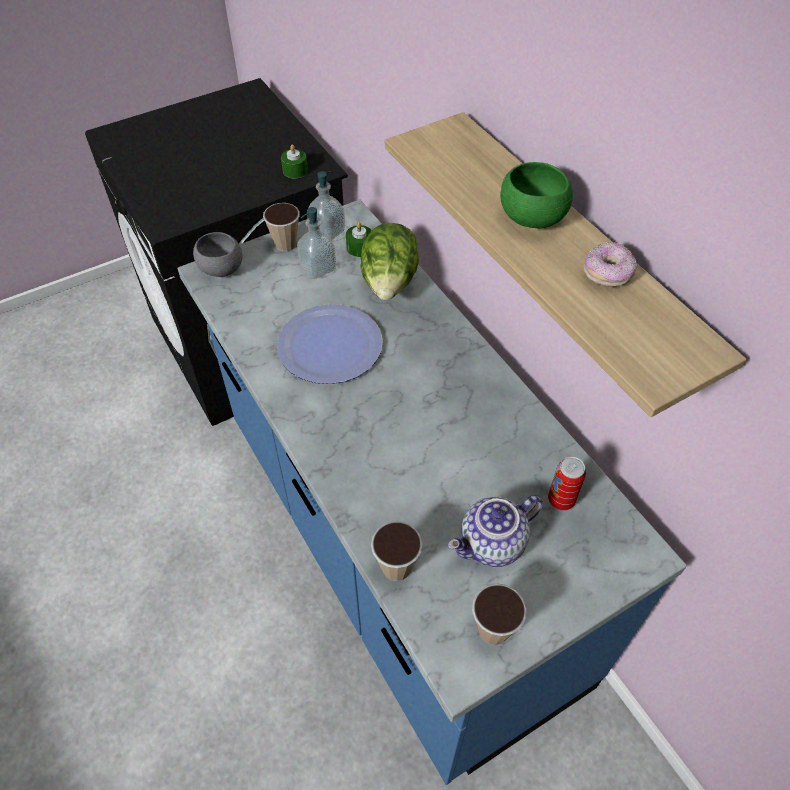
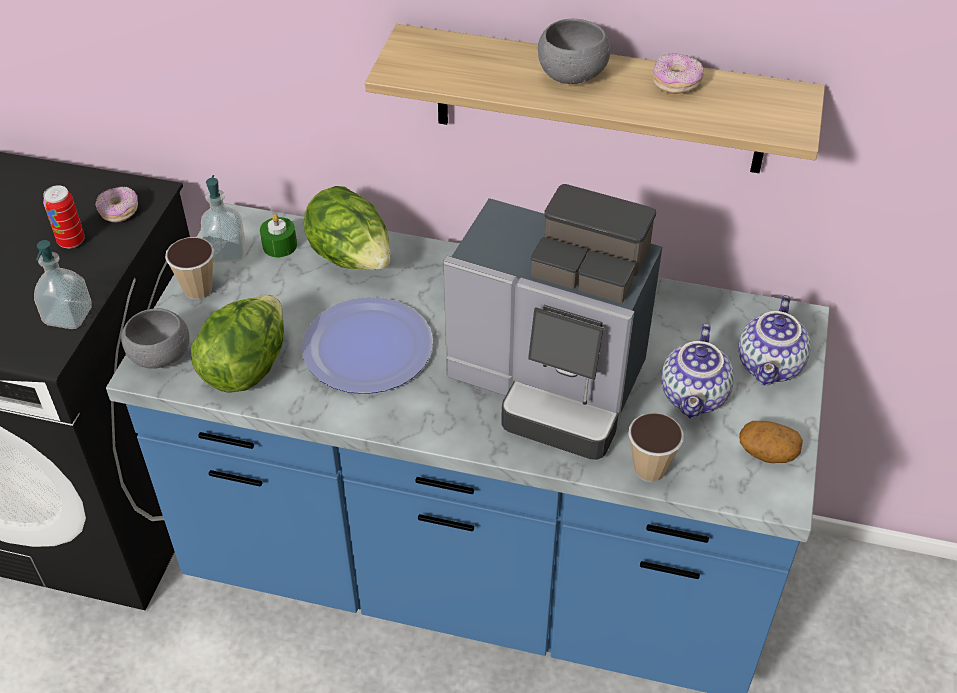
camera: 45 degrees left, 5 degrees down
(254, 307) = (246, 366): none -> lettuce
(295, 170) = (119, 211): green candle -> donut
(318, 268) = (262, 289): soap dispenser -> soap dispenser (68, 316)
(407, 455) = (550, 383): none -> coffee machine
(493, 630) = (767, 452): cup -> potato
(532, 218) = (572, 76): green bowl -> grey bowl
(561, 500) = (701, 327): can -> can (71, 241)
(578, 571) = (771, 366): none -> teapot

